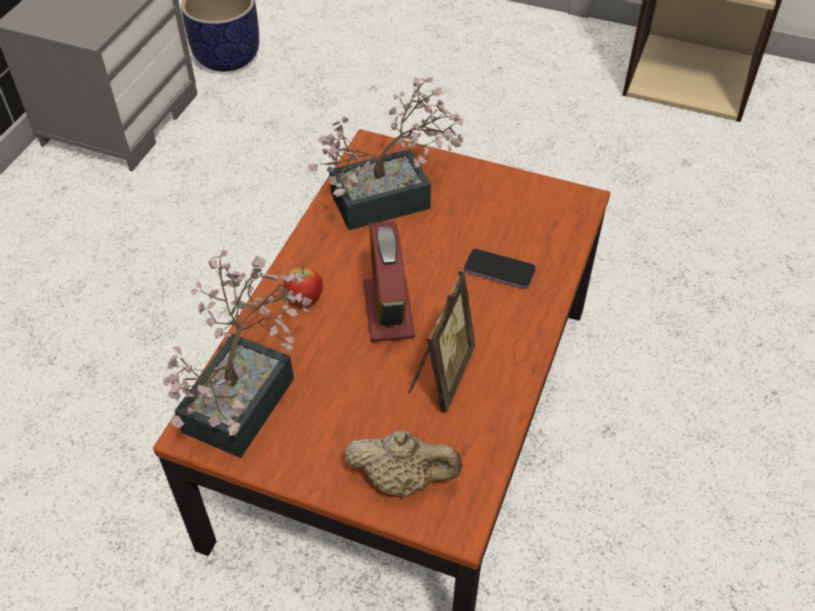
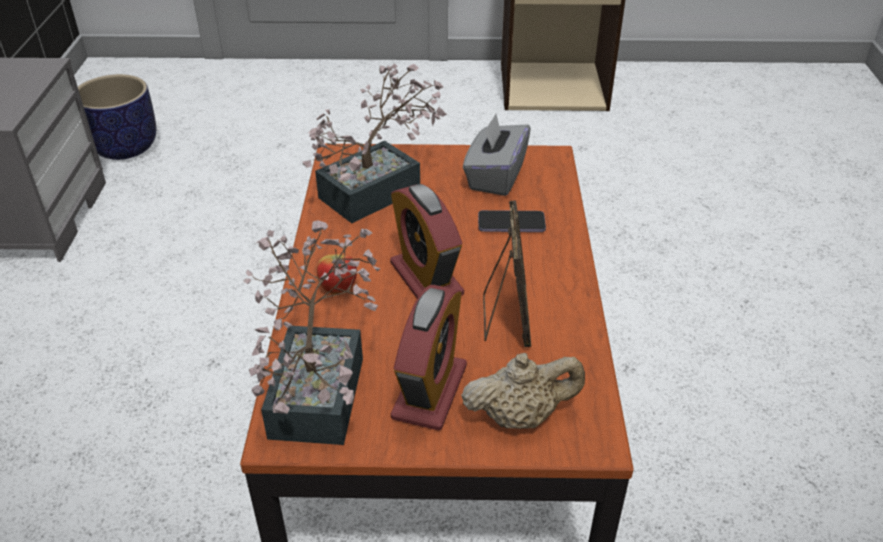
camera: 20 degrees left, 10 degrees down
(336, 429) = (429, 391): none -> alarm clock
(511, 211) = (495, 176): none -> grey tissue box

